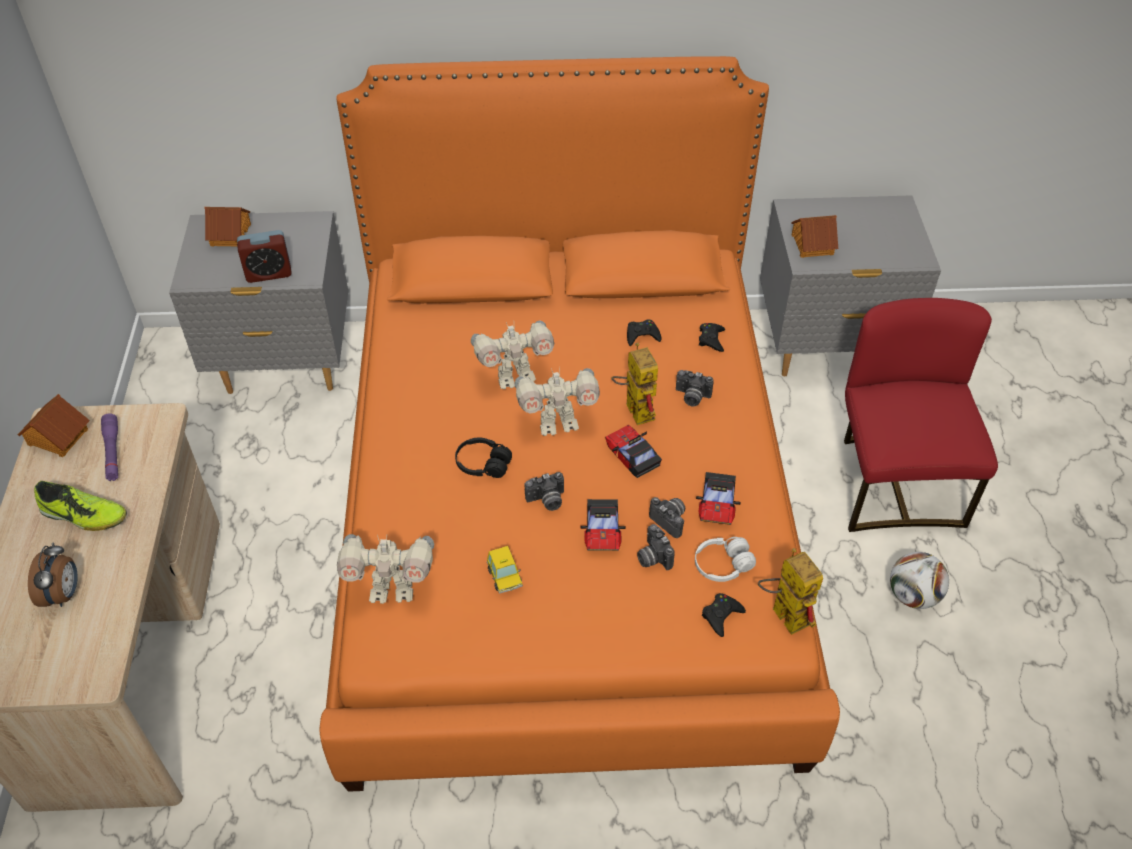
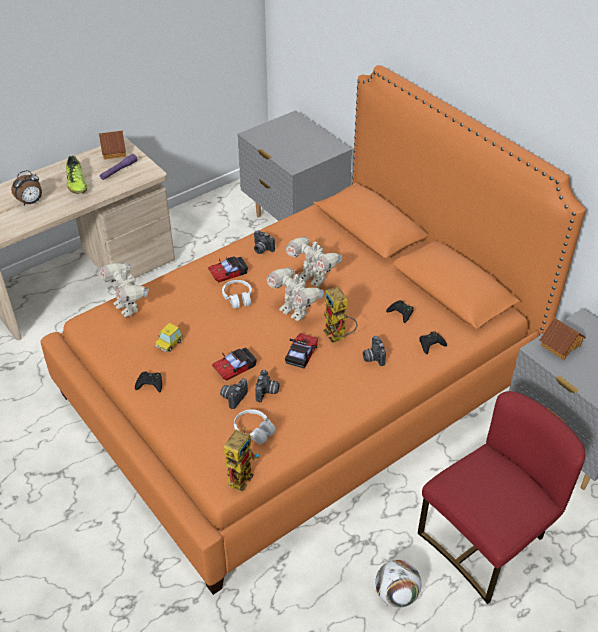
camera: 55 degrees right, 5 degrees down
(230, 234) = (296, 128): toy house -> none
(269, 273) = (283, 154): alarm clock -> none
(483, 464) = (238, 298): black headphones -> white headphones
(547, 501) = (234, 334): camera -> camera (261, 249)
(634, 408) = (338, 337): toy robot -> toy robot turned 120 degrees clockwise
(717, 504) = (298, 407): toy car -> toy car (228, 272)
(721, 616) = (215, 446): black game controller -> black game controller (150, 384)

